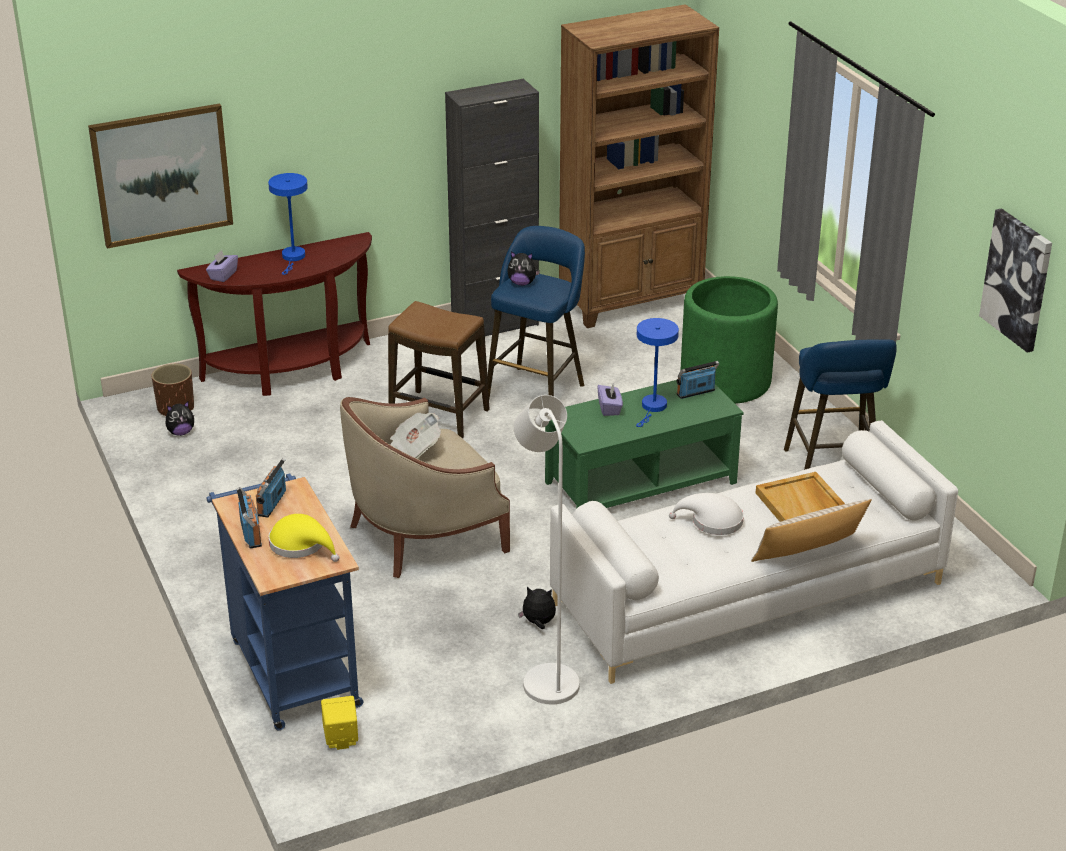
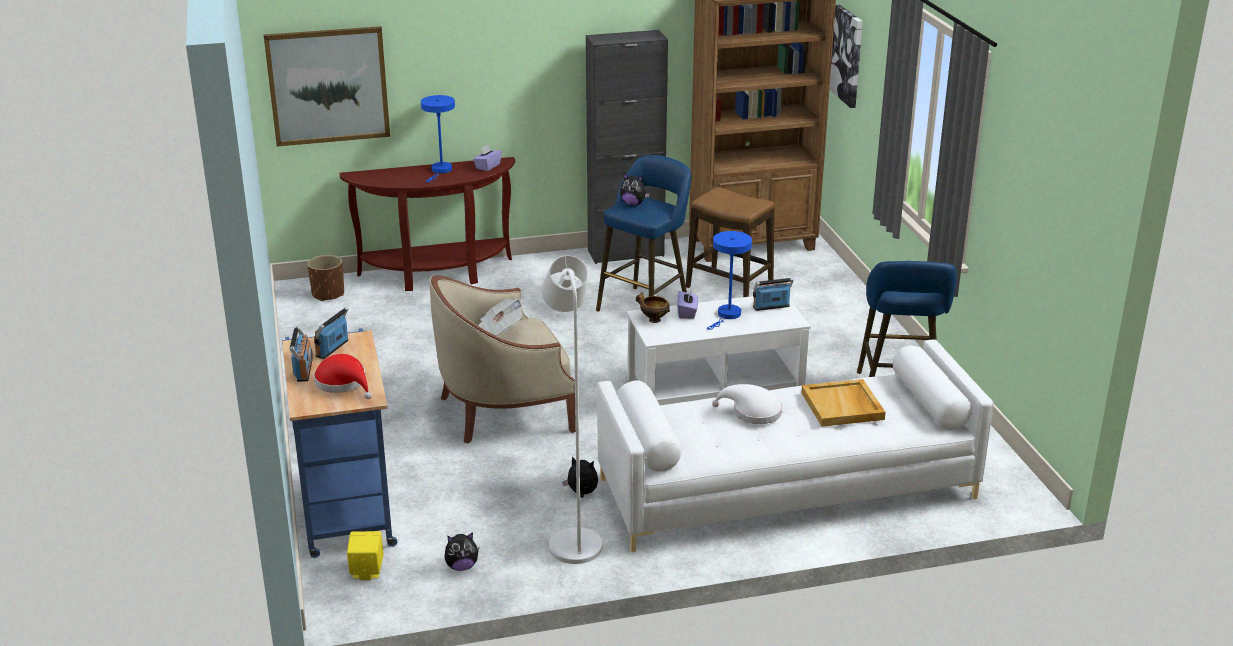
camera: 10 degrees right, 5 degrees down
(181, 432) = (325, 313): plush toy -> plush toy (462, 567)
(223, 275) = (375, 179): purple tissue box -> purple tissue box (487, 166)
(301, 545) = (343, 383): yellow hat -> red hat
(439, 415) = (552, 318): stool -> stool (729, 287)
(576, 420) = (653, 320): none -> bowl
(640, 483) = (715, 387): green coffee table -> white coffee table
(725, 381) = (819, 312): green planter -> none
(808, 551) = (837, 446): beige pillow -> none
(1017, 279) = (1063, 201): picture -> picture (847, 56)

